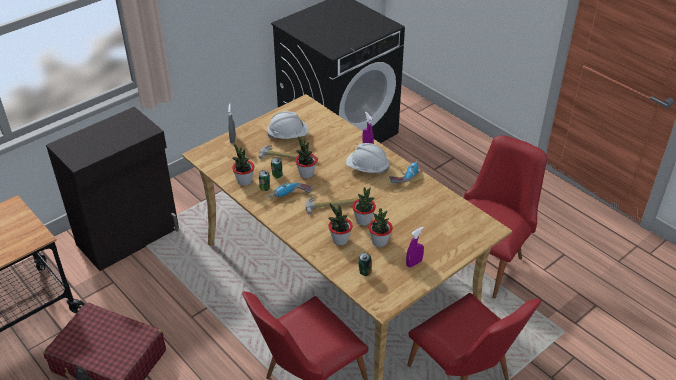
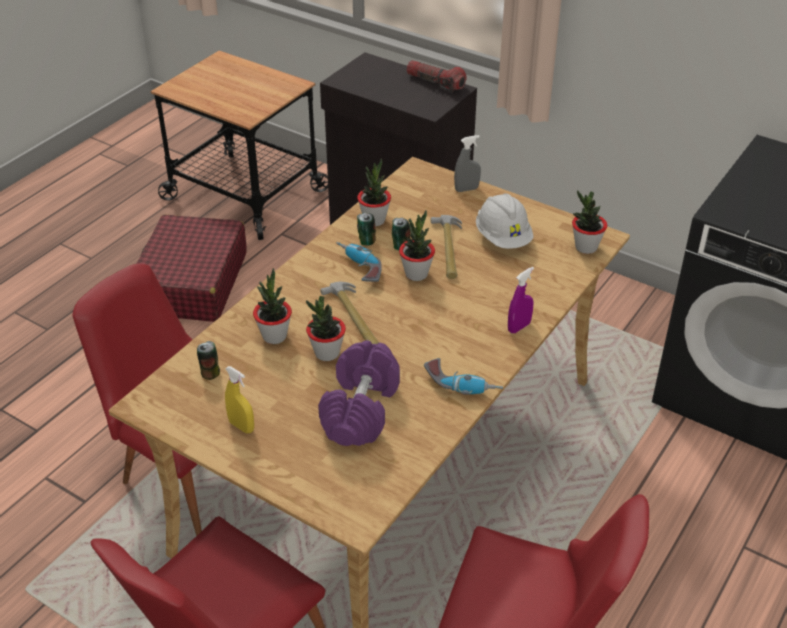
camera: 75 degrees right, 0 degrees up
(115, 121) = (435, 83): none -> flashlight
(367, 168) = (460, 336): white hard hat -> none
(379, 242) = (282, 379): potted plant -> potted plant (586, 247)
(413, 215) = (360, 409): none -> purple dumbbell
(414, 263) = (241, 426): purple spray bottle -> yellow spray bottle

